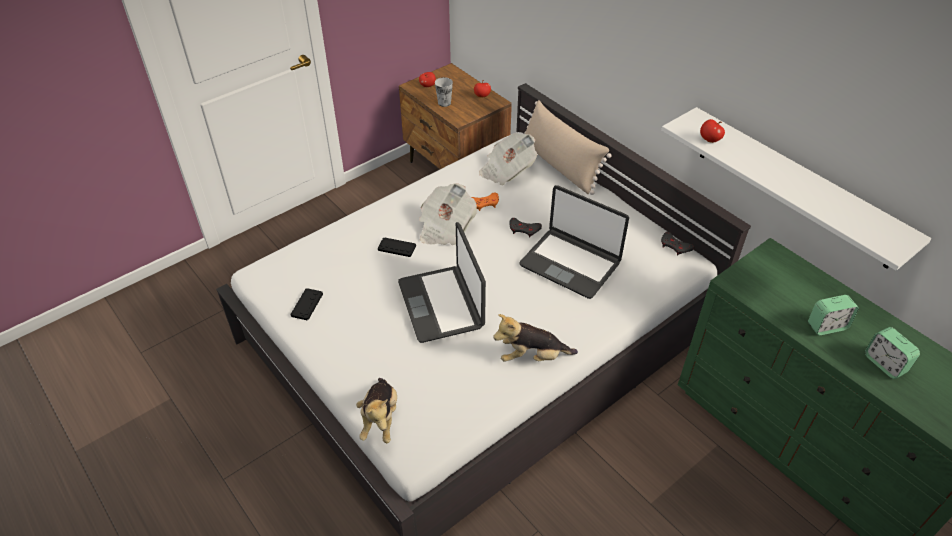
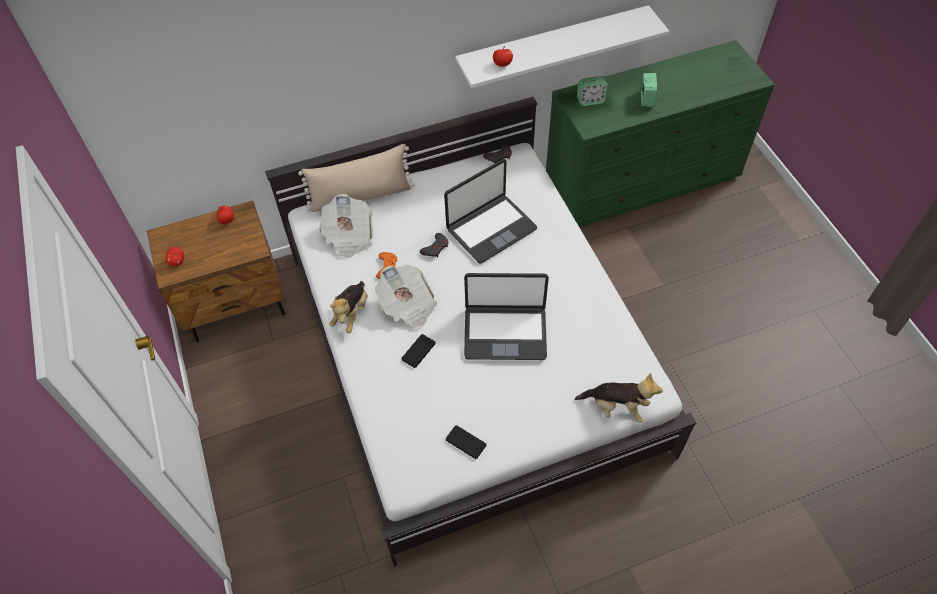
camera: 70 degrees left, 10 degrees up
(444, 103) = (219, 255): cup -> none
(532, 357) = (582, 286): plush toy -> plush toy (351, 313)
(884, 364) = (685, 87): alarm clock -> alarm clock (591, 100)

